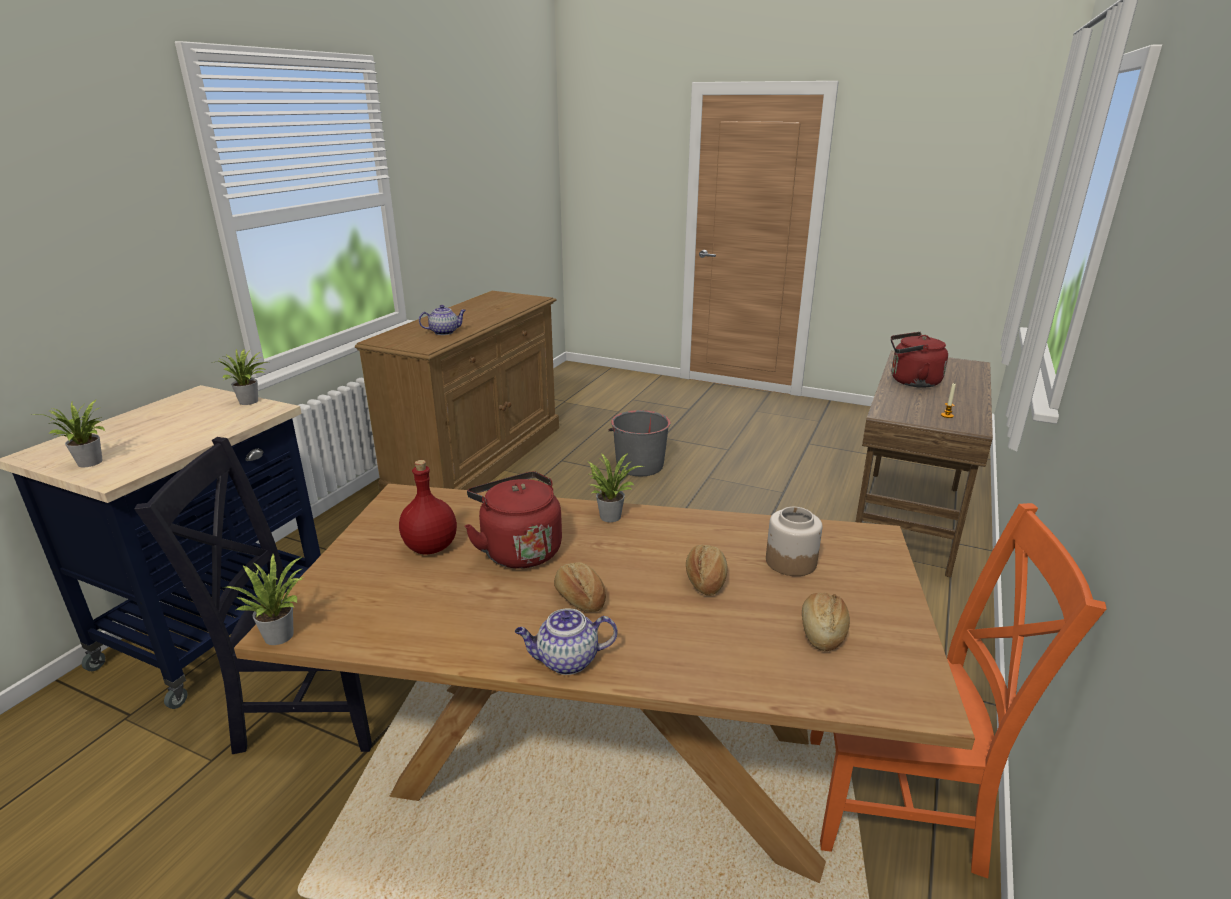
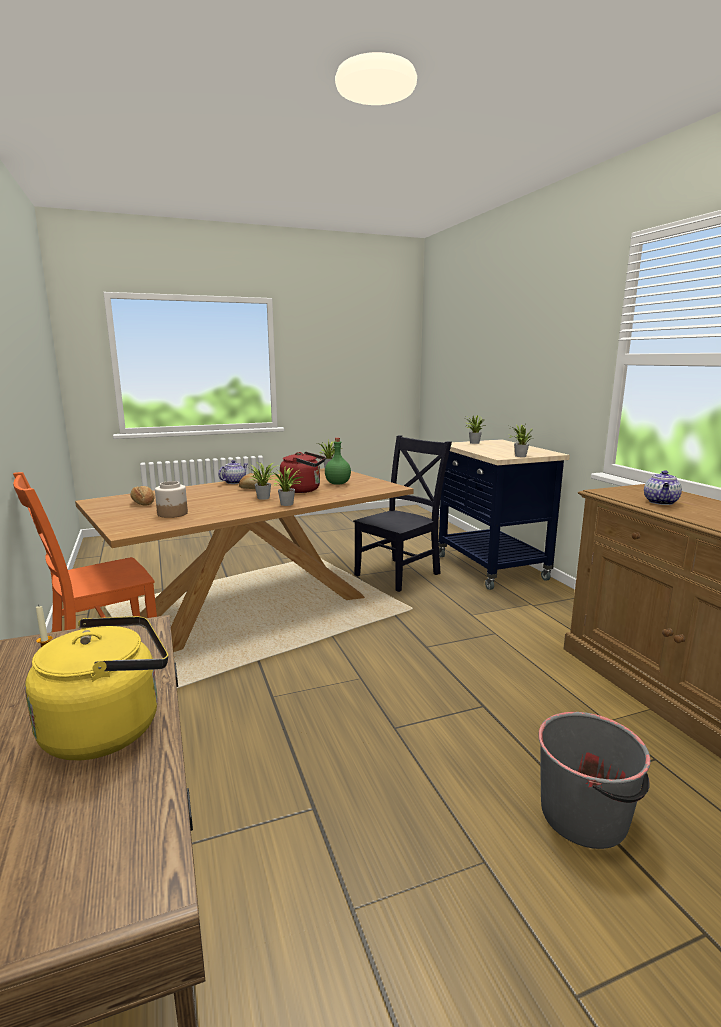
camera: 135 degrees right, 10 degrees down
(432, 547) = (337, 483): red bottle -> green bottle
(610, 553) = (263, 497): none -> potted plant
(705, 580) = (209, 501): bread -> none
(911, 382) = (109, 728): red kettle -> yellow kettle

